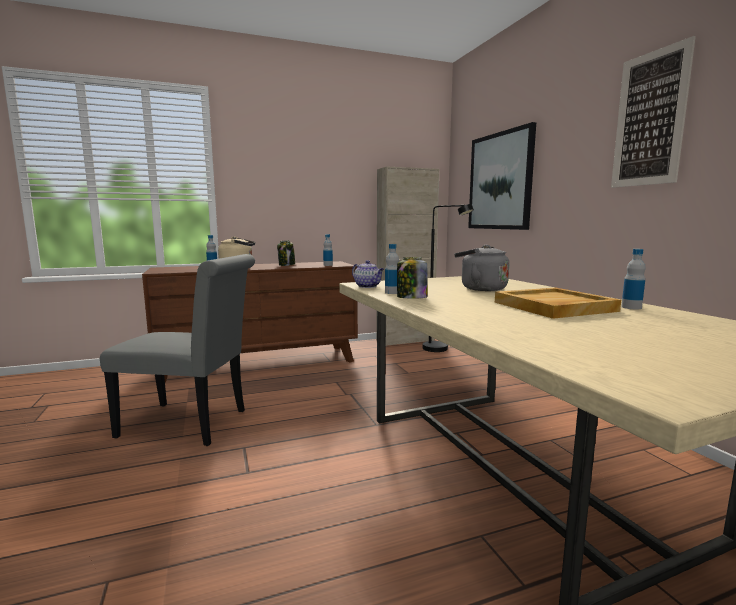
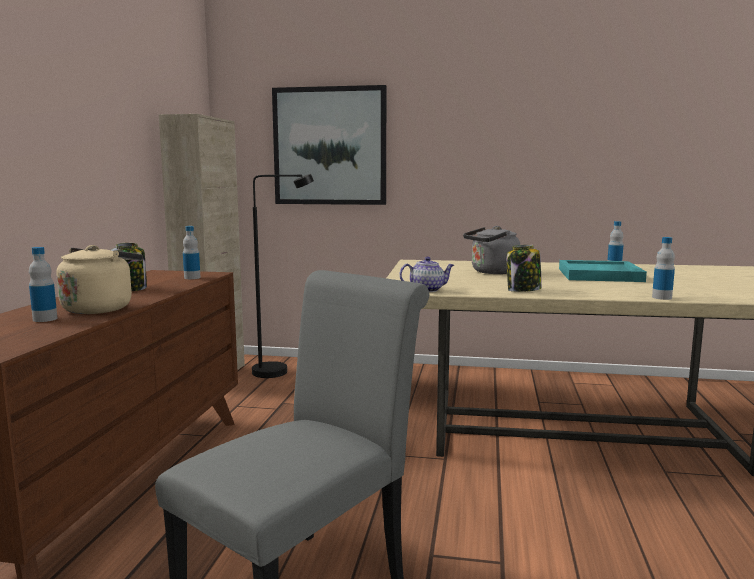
camera: 60 degrees left, 0 degrees up
(392, 292) = (482, 290): bottle -> bottle (661, 297)
(553, 307) = (600, 275): beige tray -> turquoise tray
(649, 119) = (525, 109): picture -> none

